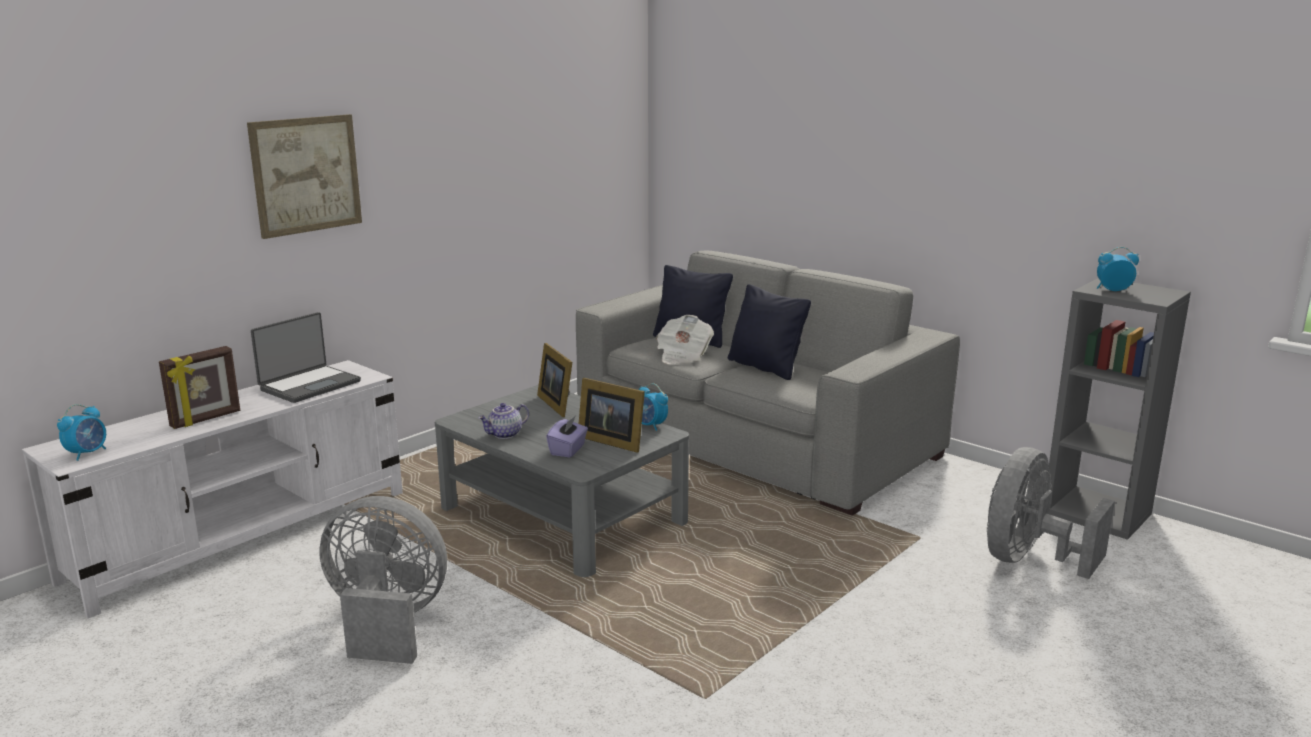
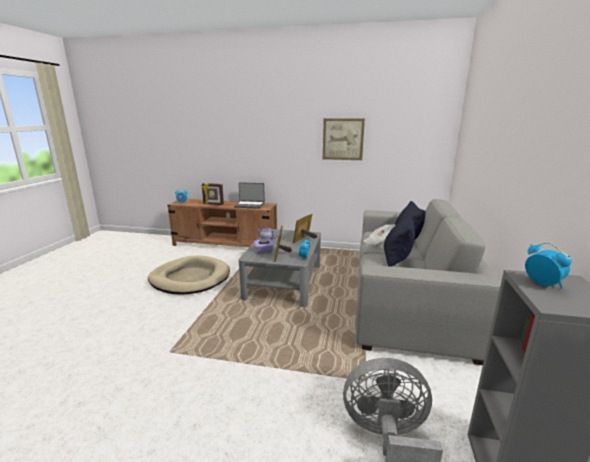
camera: 60 degrees right, 0 degrees up
(243, 535) = (225, 244): white tv stand -> brown tv stand
(306, 175) = (268, 135): picture -> picture (343, 139)
(386, 623) = (190, 278): grey fan -> beige dog bed

